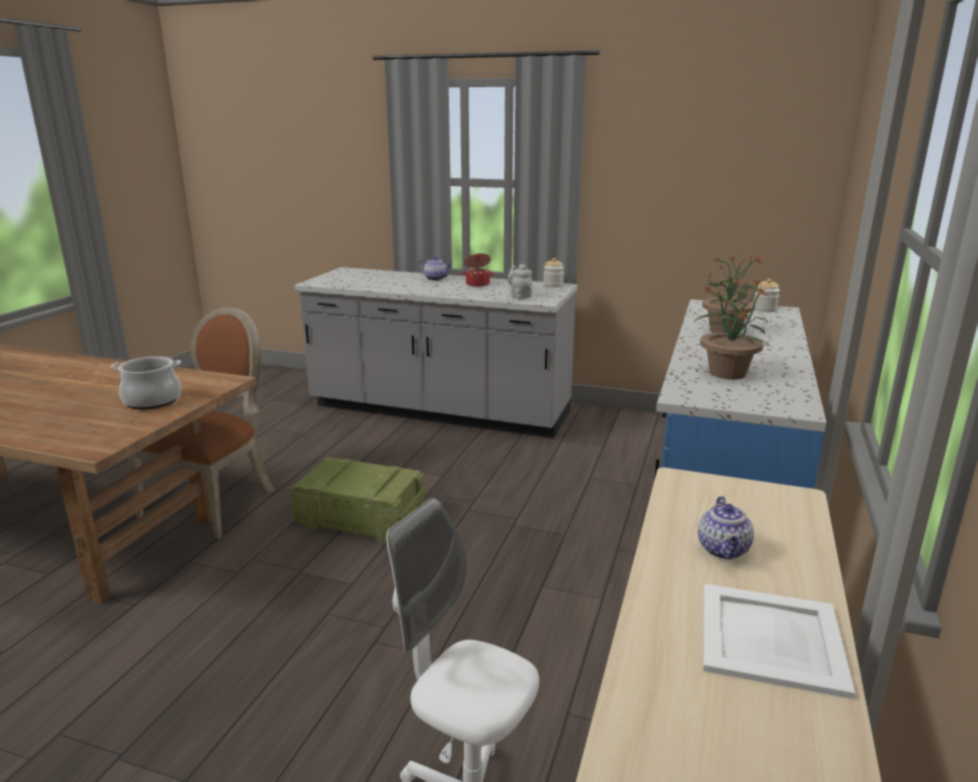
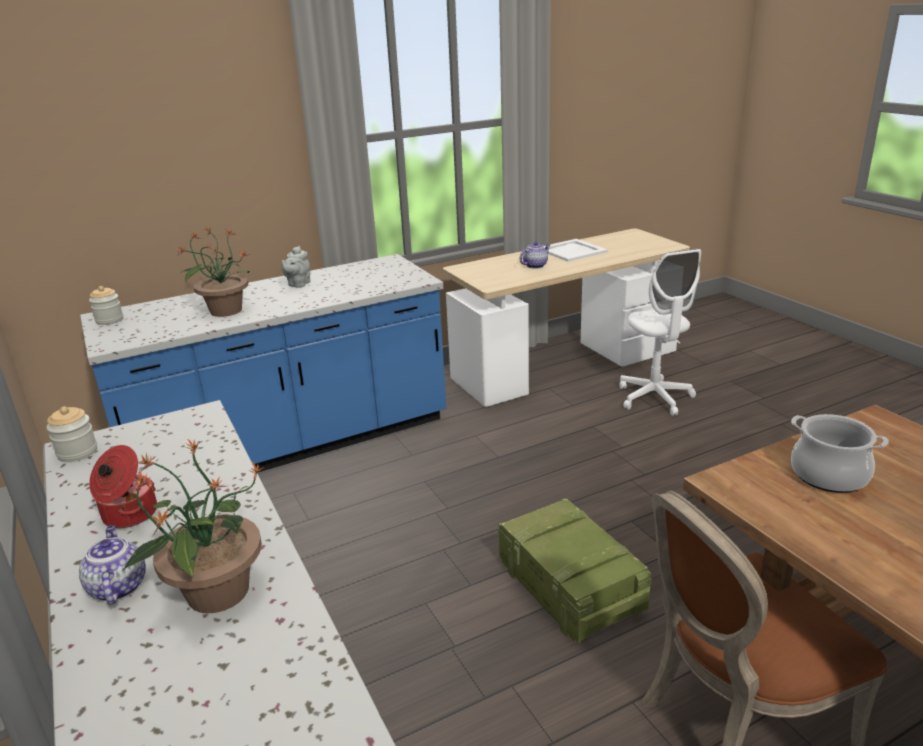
camera: 135 degrees left, 5 degrees up
(520, 296) = (187, 441): grey teapot -> grey teapot (298, 284)
(727, 373) = (350, 283): potted plant -> potted plant (216, 593)

